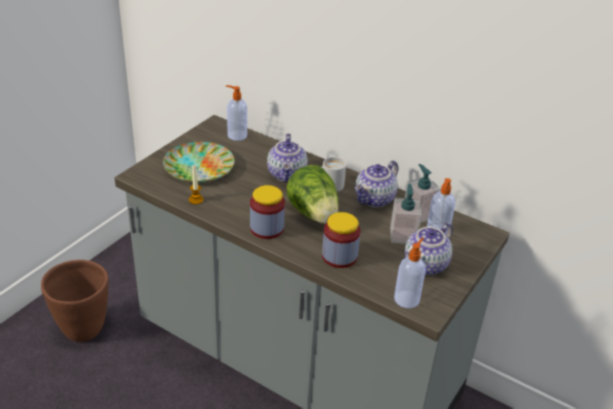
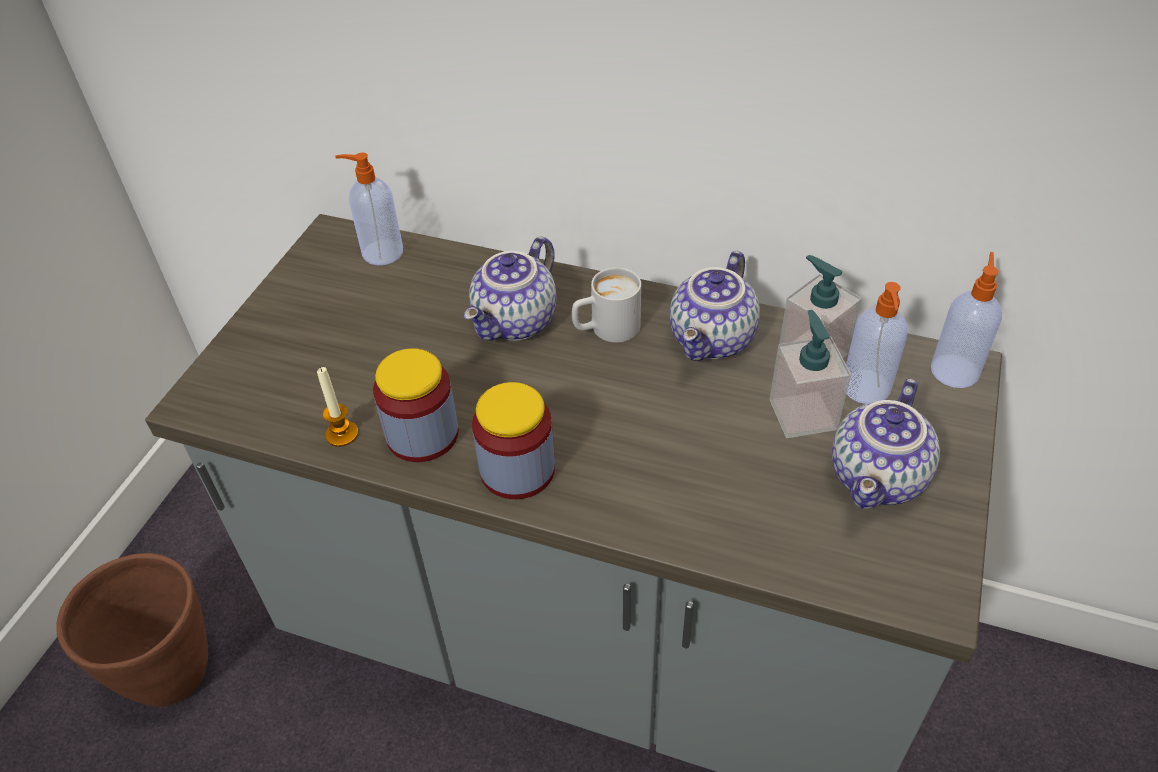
camera: 10 degrees left, 10 degrees up
(198, 167) = (324, 348): plate -> none
(287, 175) = (516, 323): teapot -> teapot turned 45 degrees clockwise
(314, 214) = (604, 407): lettuce -> none
(339, 256) = (695, 503): jar -> jar (422, 434)
(407, 299) = (876, 577): soap dispenser -> soap dispenser (954, 370)

